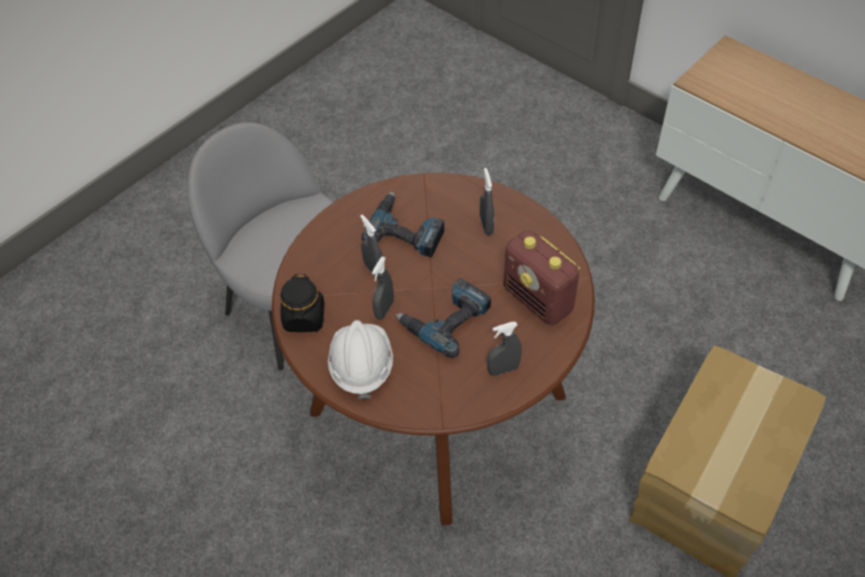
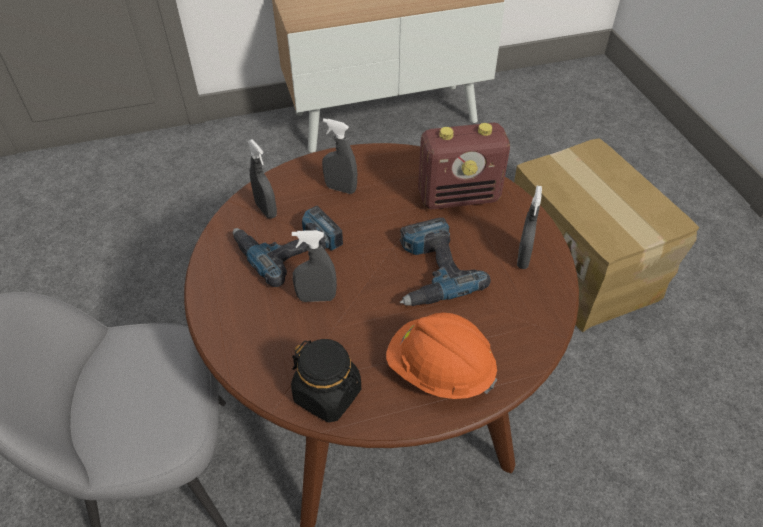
camera: 60 degrees left, 5 degrees down
(361, 366) = (439, 371): white hard hat -> orange hard hat
(384, 309) = (377, 314): grey spray bottle -> grey spray bottle (266, 210)

